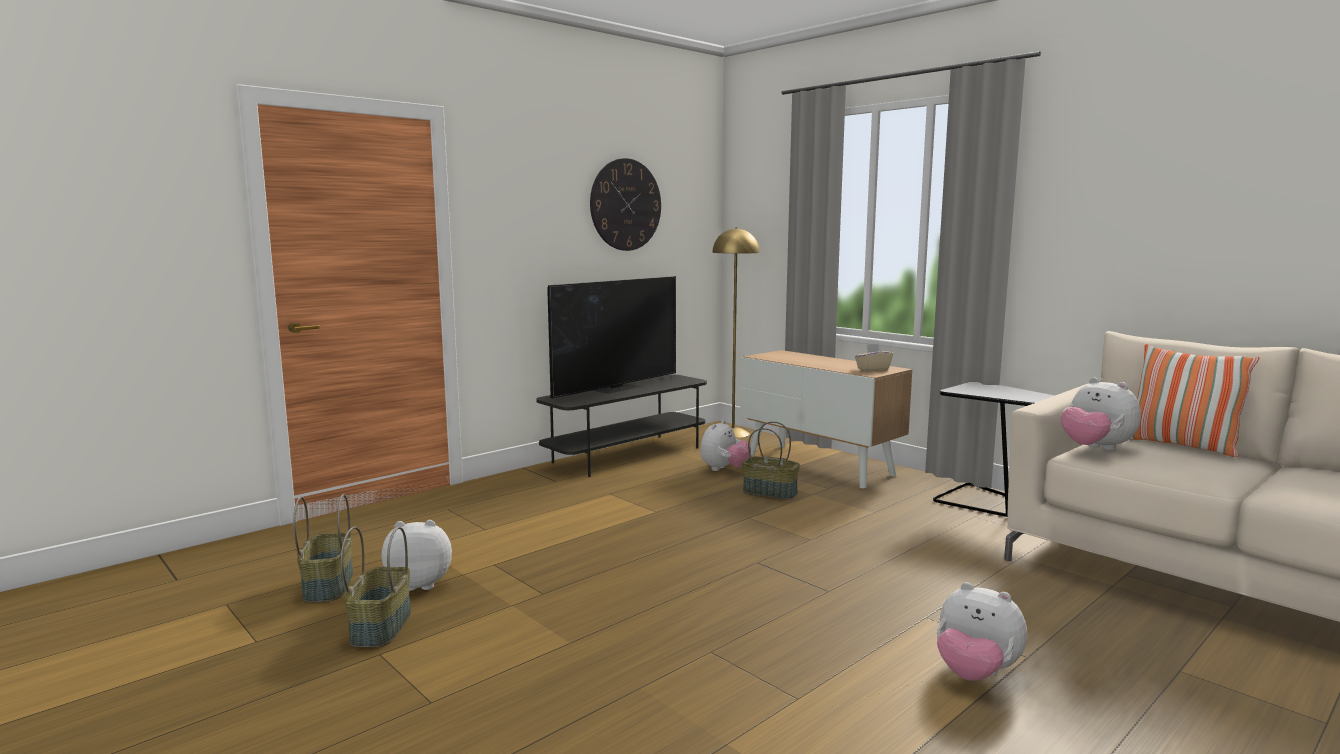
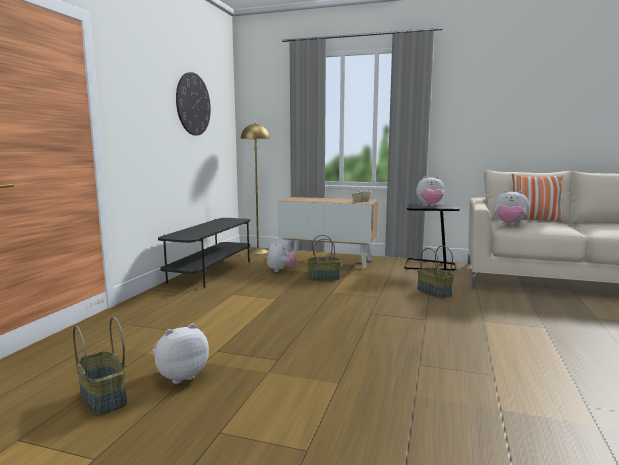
camera: 30 degrees left, 0 degrees up
(380, 627) = (192, 414): basket -> basket (433, 292)
(617, 388) = (202, 227): television -> none
(975, 674) = (539, 340): plush toy -> plush toy (429, 206)

